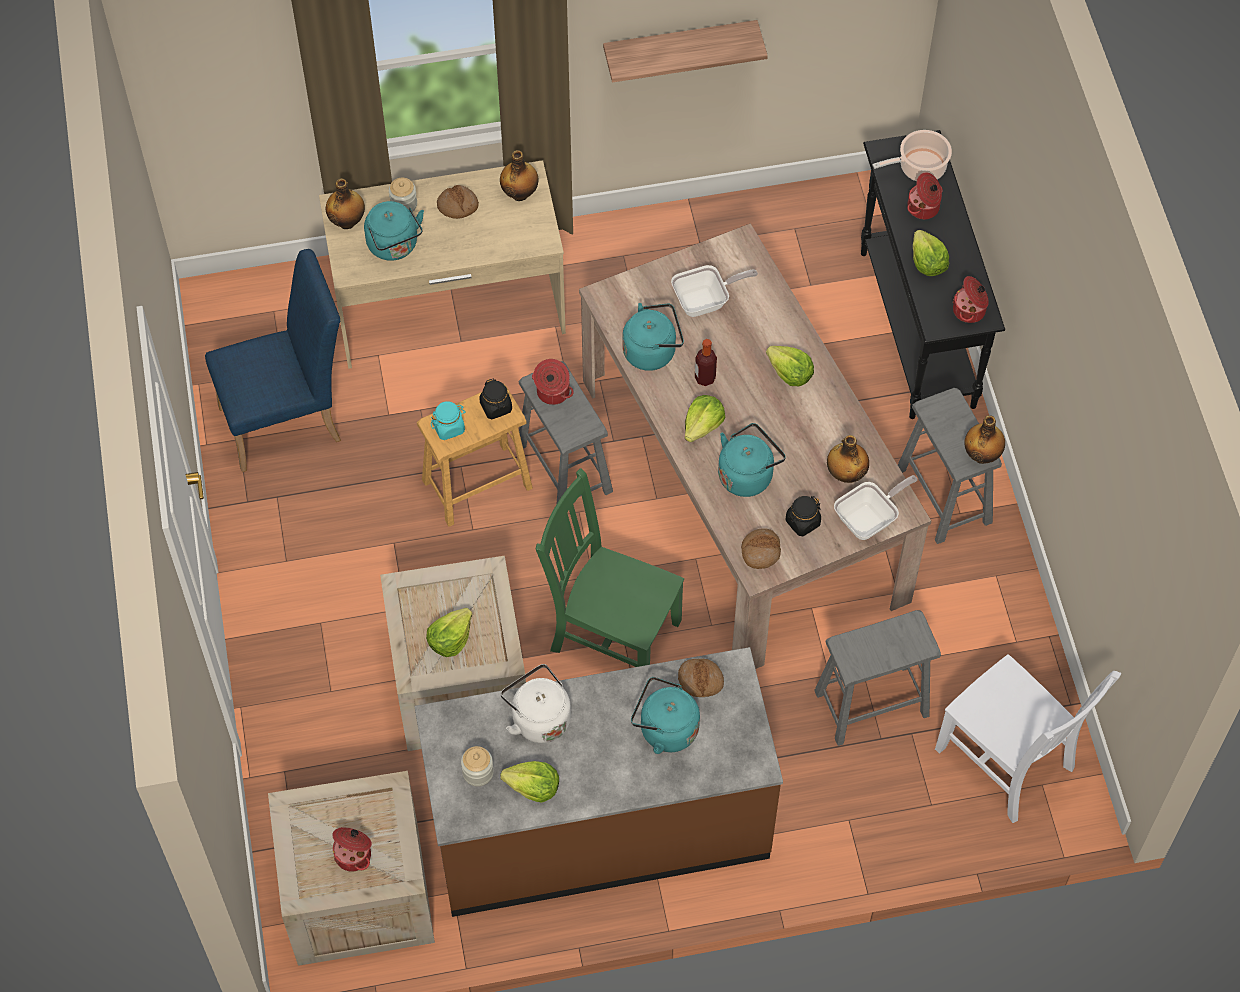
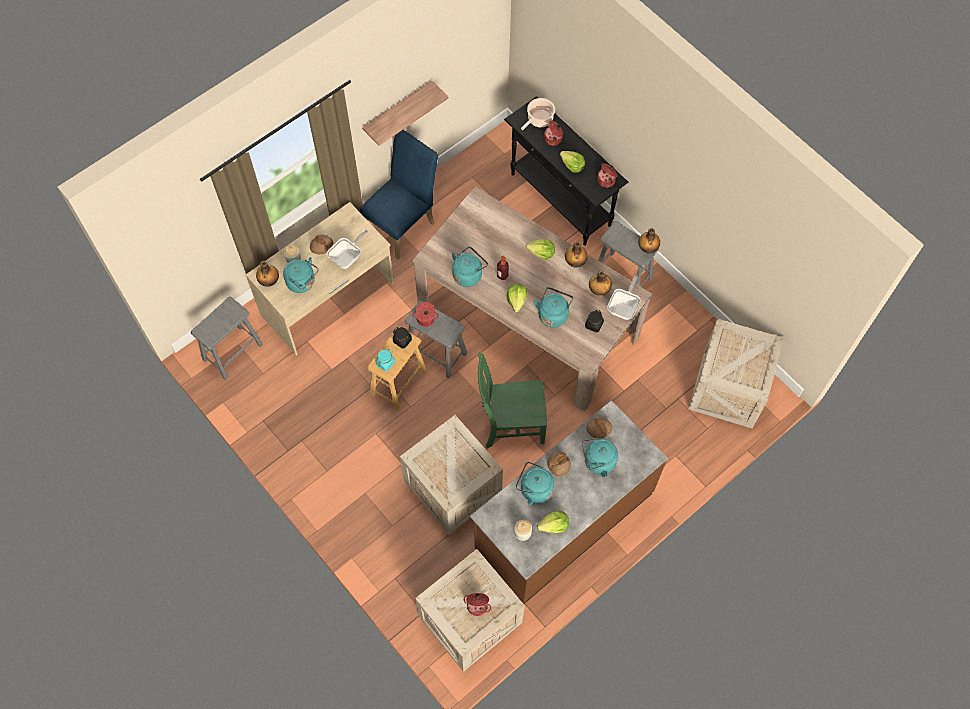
camera: 30 degrees left, 5 degrees up
(290, 420) = (283, 397): blue chair -> blue chair (404, 225)
(450, 639) = (455, 470): lettuce -> none
(520, 193) = (349, 224): bottle -> bottle (575, 262)
(538, 718) = (534, 489): white kettle -> turquoise kettle
(706, 301) = (478, 236): frying pan -> frying pan (348, 257)
(760, 551) = (583, 349): bread -> bread (558, 464)
(871, 703) = (651, 394): grey stool -> grey stool (233, 352)
(1008, 762) = (728, 389): white chair -> crate

